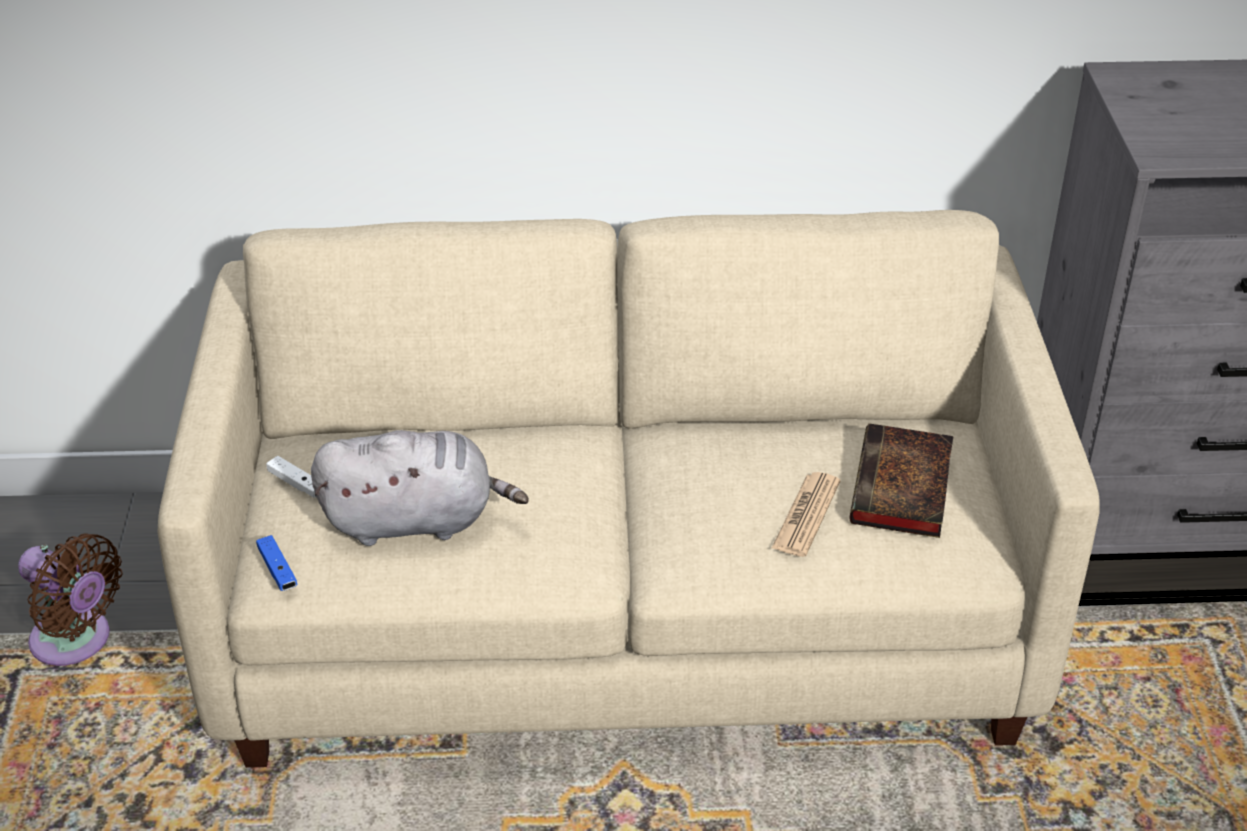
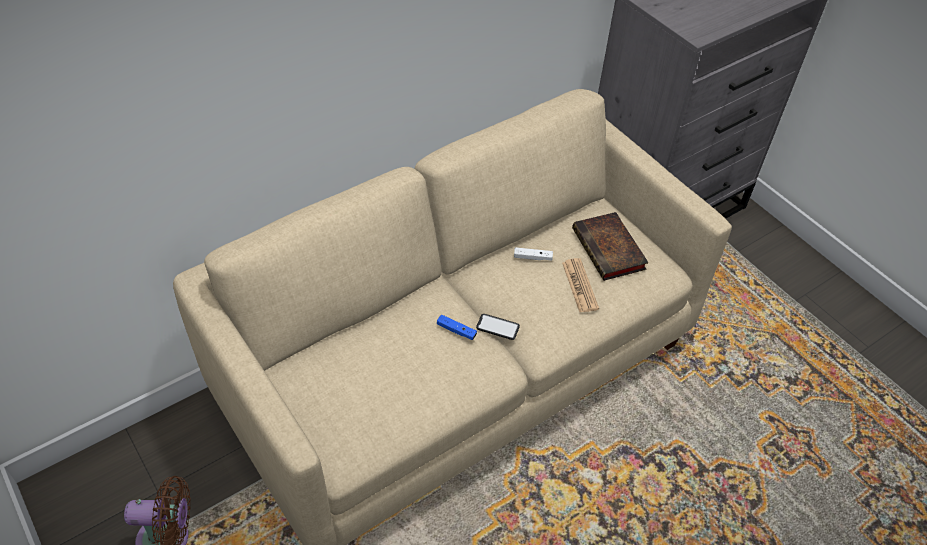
camera: 35 degrees left, 10 degrees up
(277, 570) = (341, 454): blue game controller -> blue game controller (456, 330)
(297, 484) = (307, 395): white game controller -> white game controller (532, 257)
(416, 520) = (394, 384): grey plush toy -> none
(631, 517) = (497, 327): none -> phone

